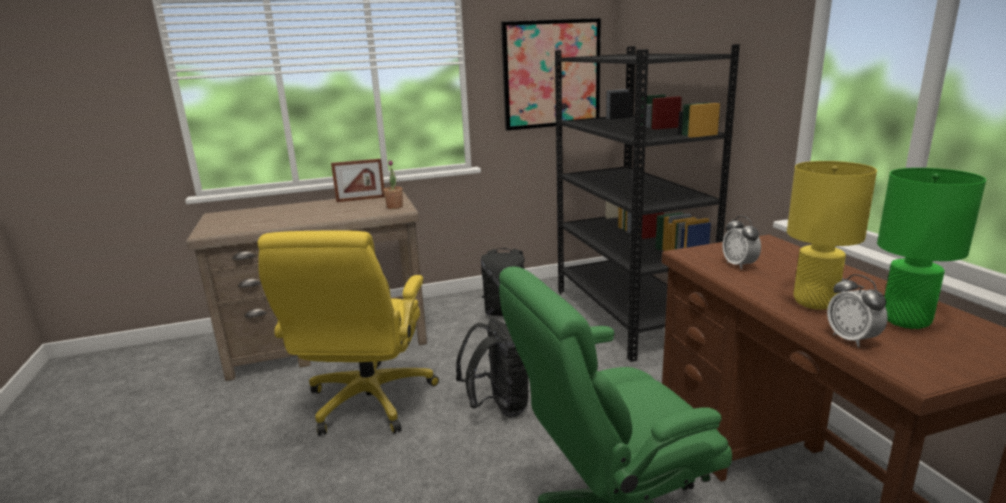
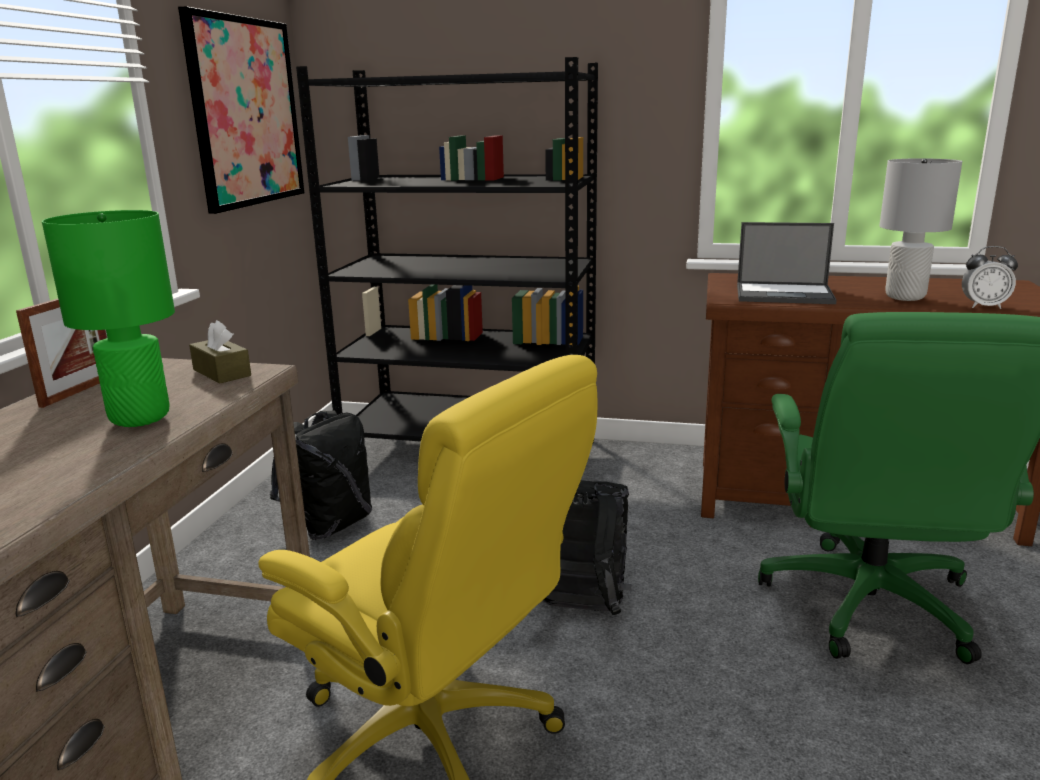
camera: 60 degrees left, 0 degrees up
(394, 207) = (222, 372): potted plant -> brown tissue box
(739, 265) = (785, 294): alarm clock -> laptop
(815, 305) = (905, 299): yellow table lamp -> grey table lamp
(906, 323) = (958, 291): green table lamp -> green table lamp (141, 421)

